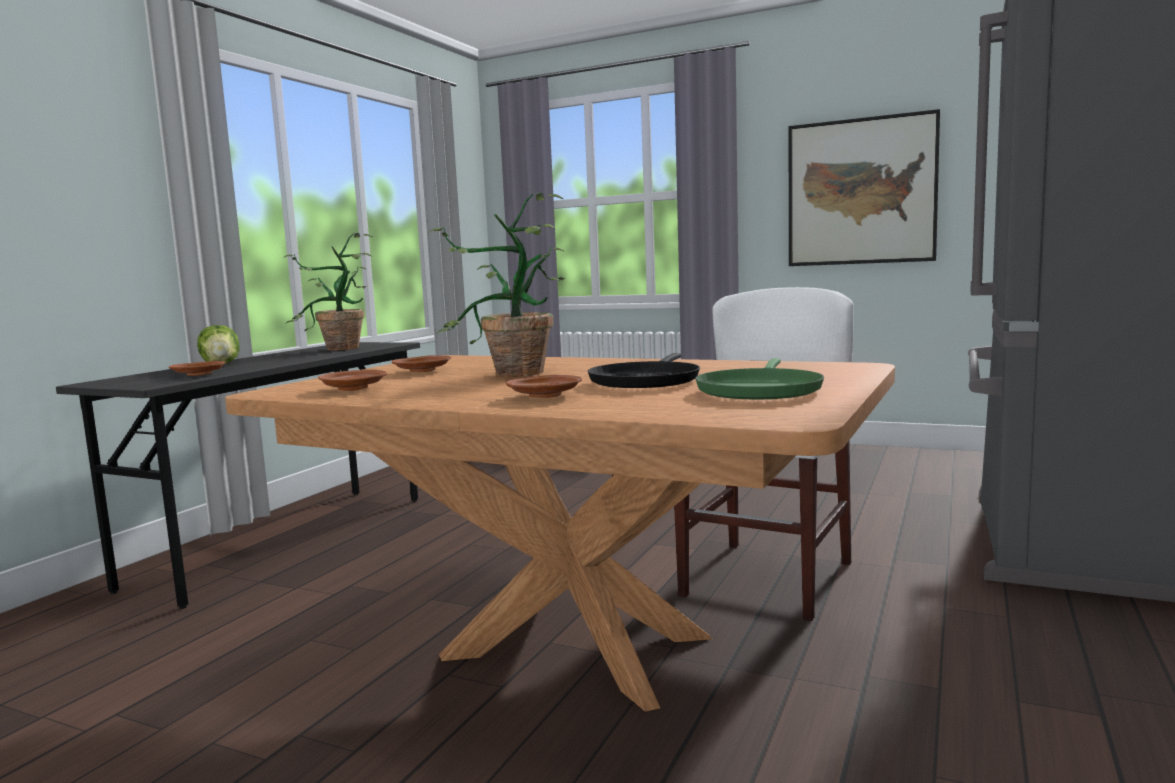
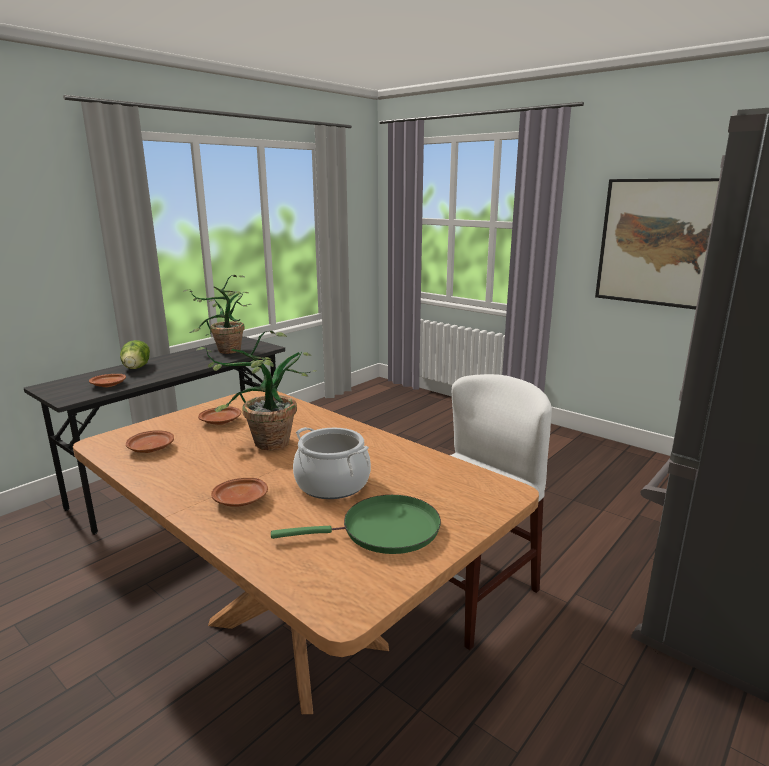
camera: 15 degrees right, 10 degrees up
(645, 380) = (332, 484): black frying pan -> cooking pot
(759, 390) = (384, 530): green frying pan -> green frying pan turned 135 degrees counterclockwise

